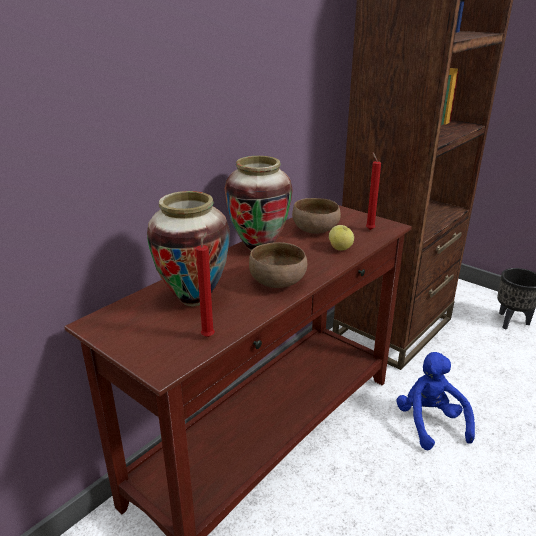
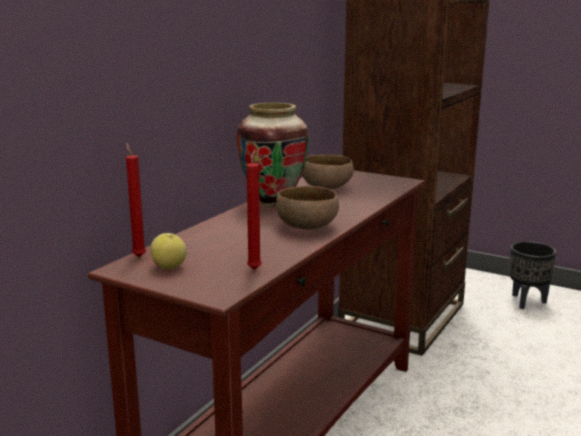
camera: 10 degrees left, 10 degrees down
(194, 300) = (223, 245): vase -> none
(340, 248) = (360, 199): apple -> apple (169, 267)
(369, 229) = (383, 184): red candle -> red candle (138, 256)
(430, 422) = (467, 400): blue plush toy -> none

